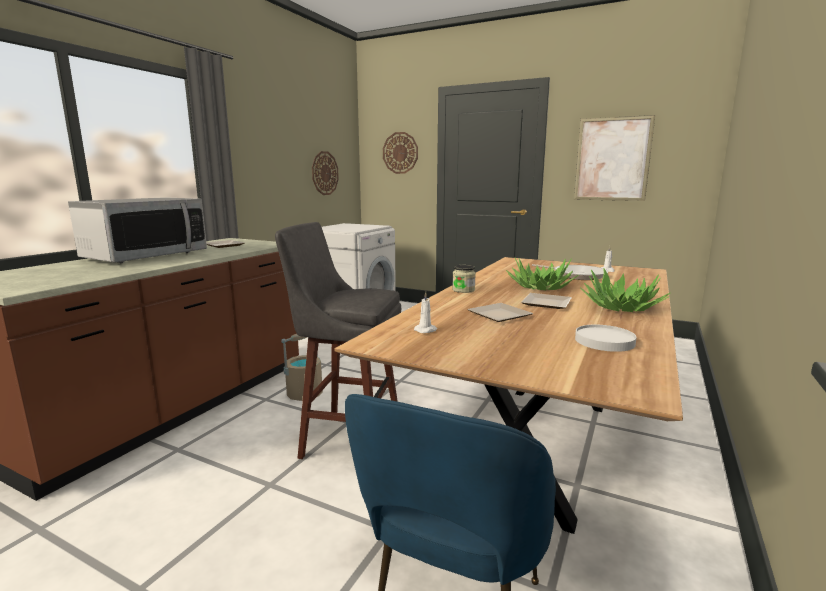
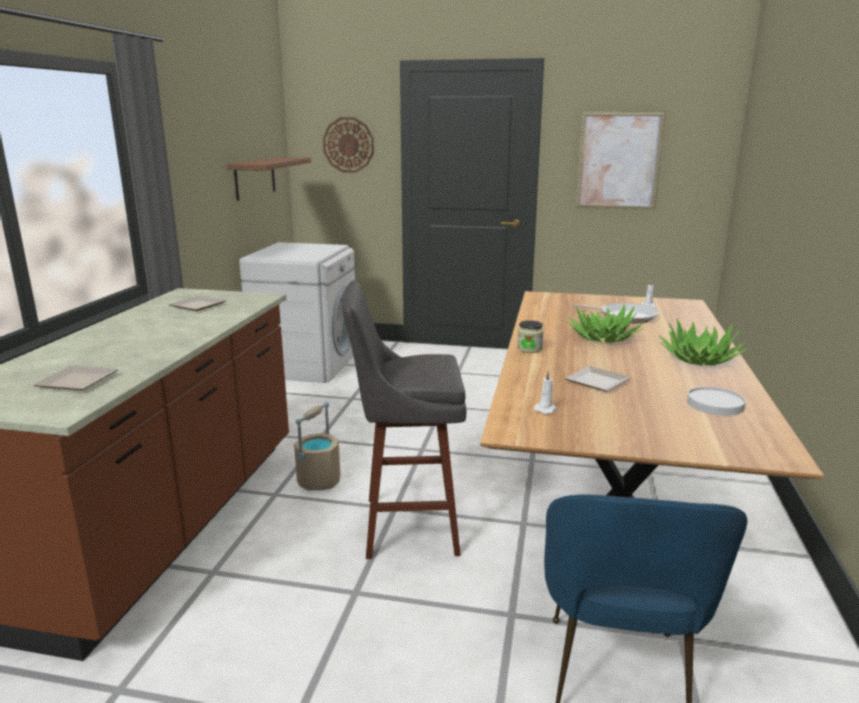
camera: 15 degrees left, 5 degrees up
(146, 256) = (123, 335): microwave -> none
(324, 173) = (255, 178): wall clock -> brown shelf
(544, 304) = (626, 361): plate -> plate (74, 382)

